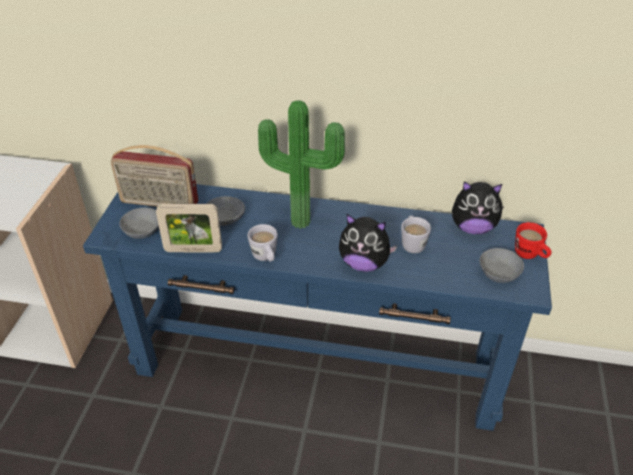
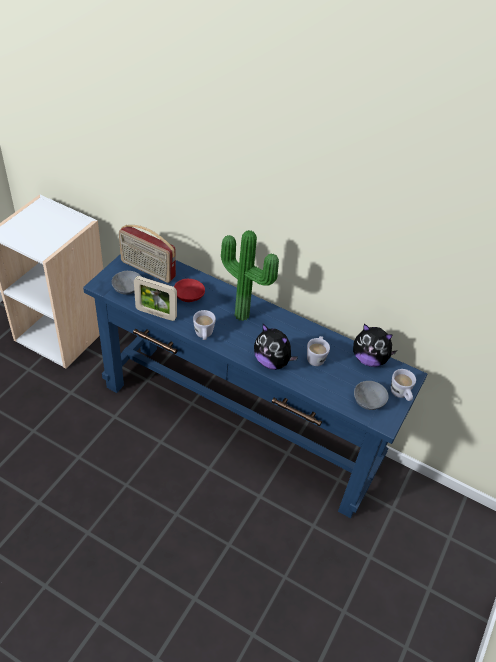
camera: 15 degrees right, 5 degrees up
(226, 217) = (190, 295): grey bowl -> red bowl
(530, 256) = (401, 395): red mug -> white mug

